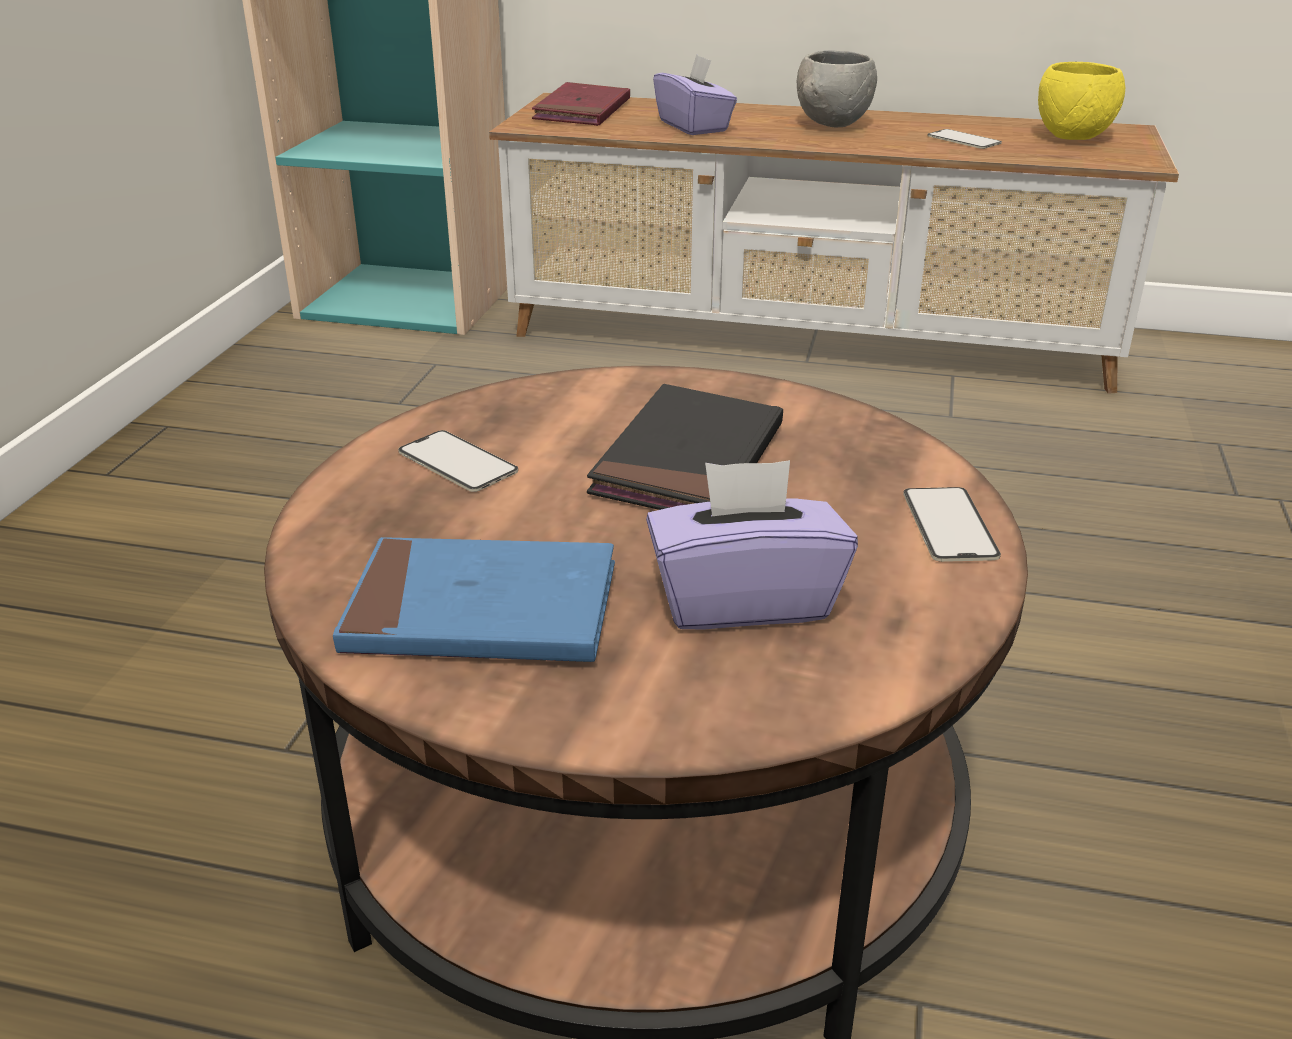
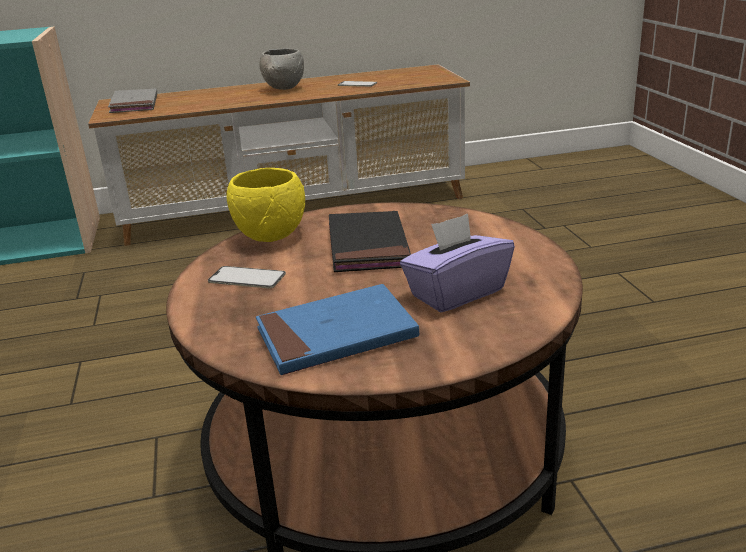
camera: 25 degrees left, 5 degrees down
(582, 111) = (134, 104): red book -> grey book
(694, 126) = (209, 101): purple tissue box -> none
(949, 525) = (513, 240): phone -> none
(1074, 138) = (408, 75): yellow bowl -> yellow bowl (272, 237)

